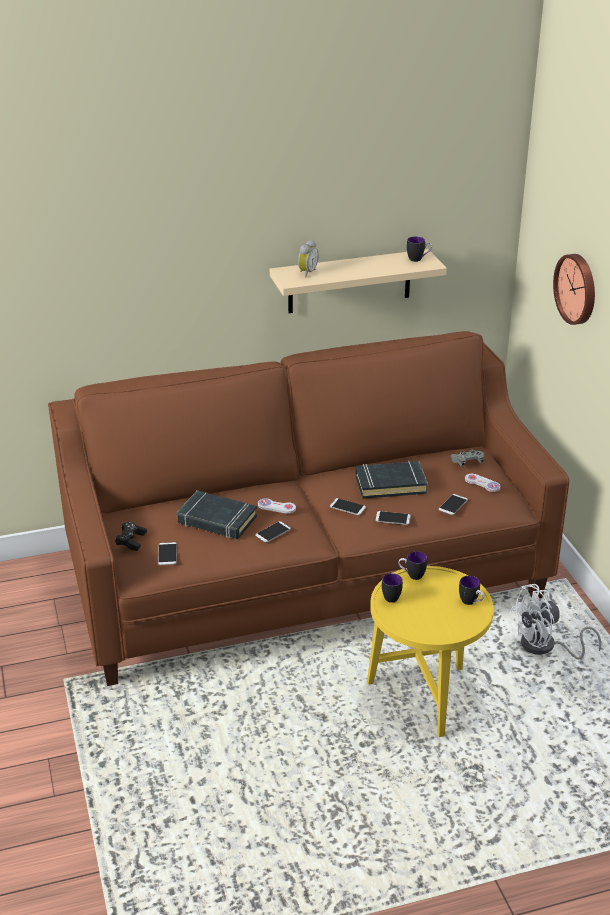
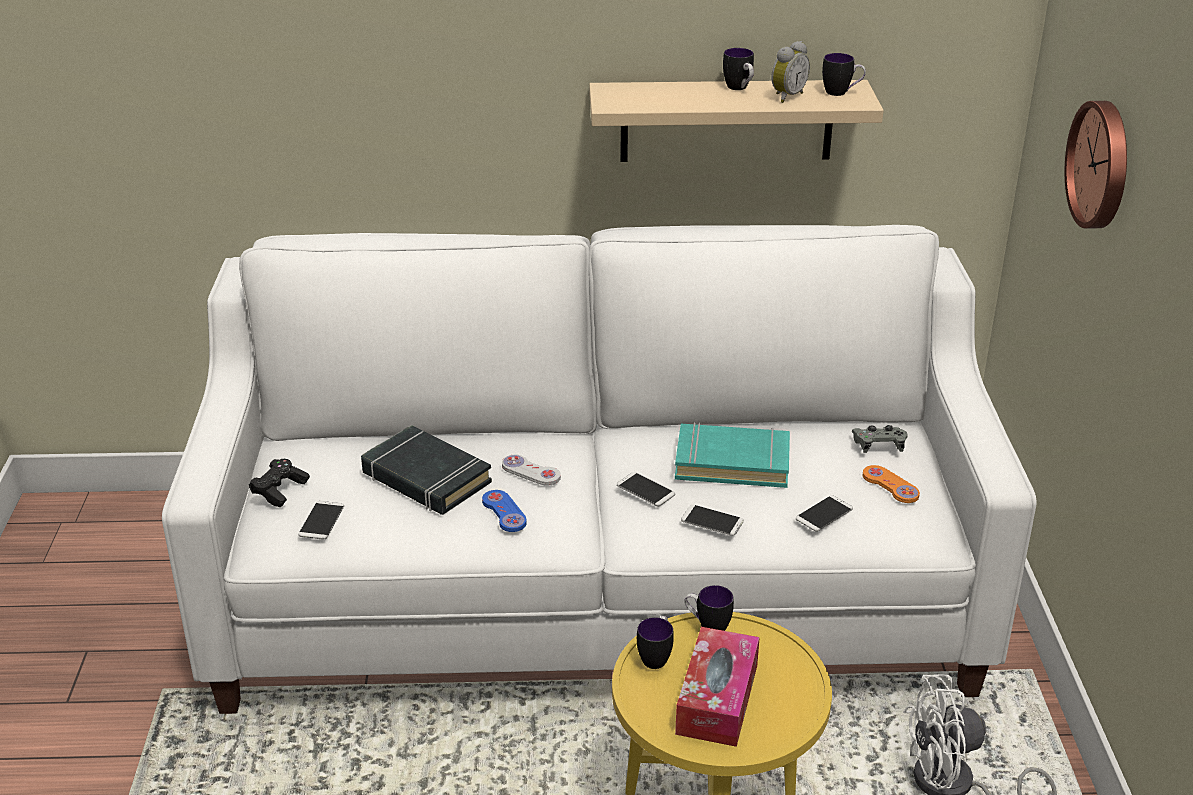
camera: 15 degrees right, 0 degrees up
(273, 532) = (504, 512): phone -> blue game controller
(304, 577) = (596, 591): brown sofa -> white sofa
(306, 273) = (644, 94): alarm clock -> alarm clock (786, 96)
(390, 484) = (732, 463): black book -> turquoise book
(432, 612) = (717, 699): none -> tissue box
(471, 603) = (792, 695): mug -> mug (739, 89)
(482, 483) = (890, 486): white game controller -> orange game controller

